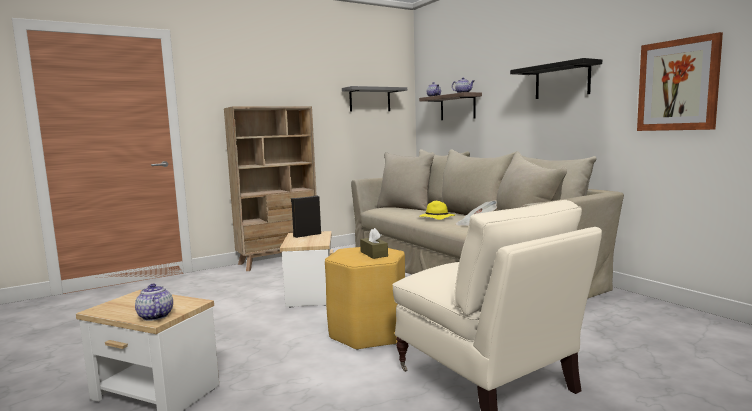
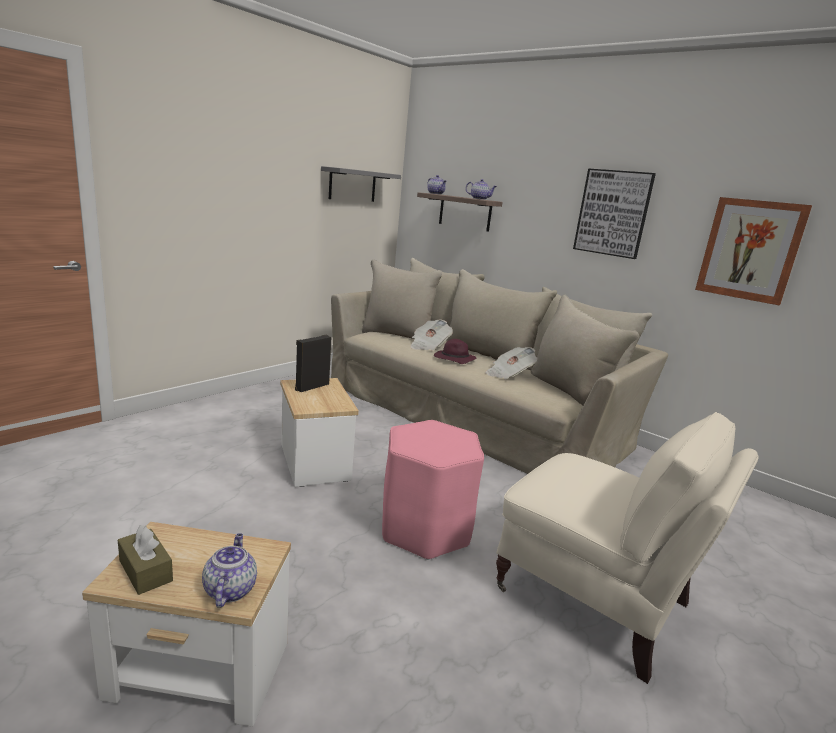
camera: 20 degrees left, 10 degrees up
(155, 316) = (229, 589): teapot -> teapot turned 45 degrees clockwise
(279, 261) = (236, 399): beige bookcase -> none
(368, 333) = (425, 528): yellow stool -> pink stool
(374, 254) = (448, 441): brown tissue box -> brown tissue box (145, 571)
(423, 212) = (428, 346): none -> newspaper
(436, 218) = (453, 359): yellow hat -> purple hat
(562, 81) = (613, 213): black shelf -> picture

